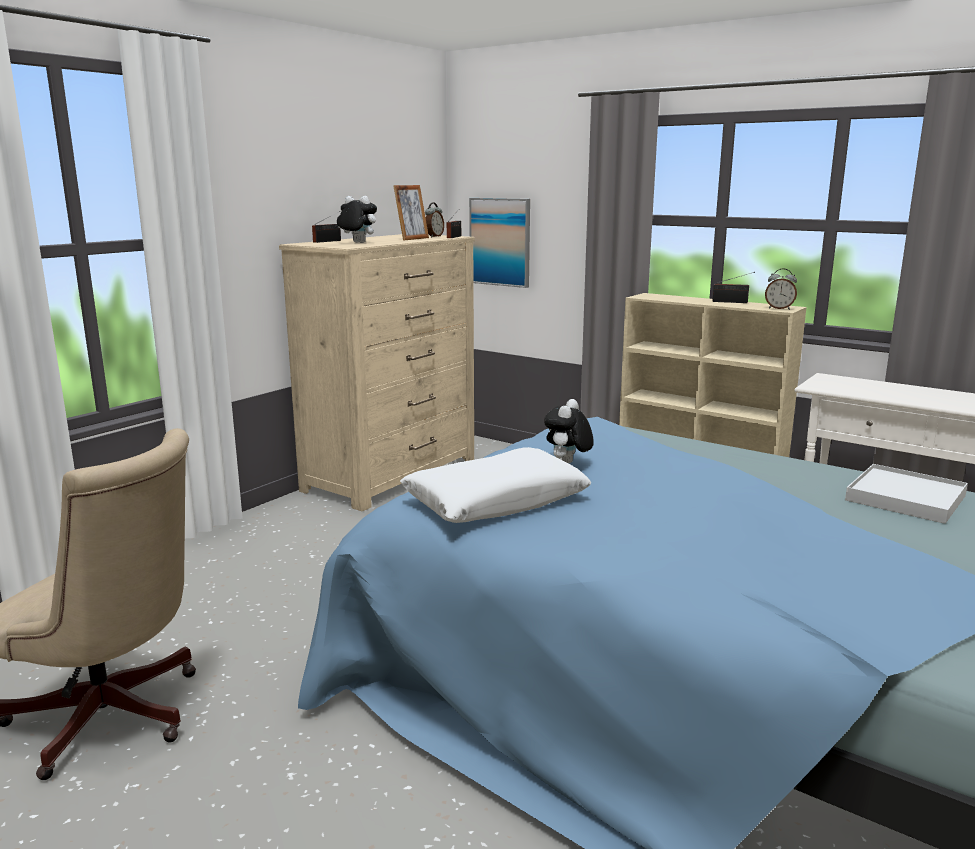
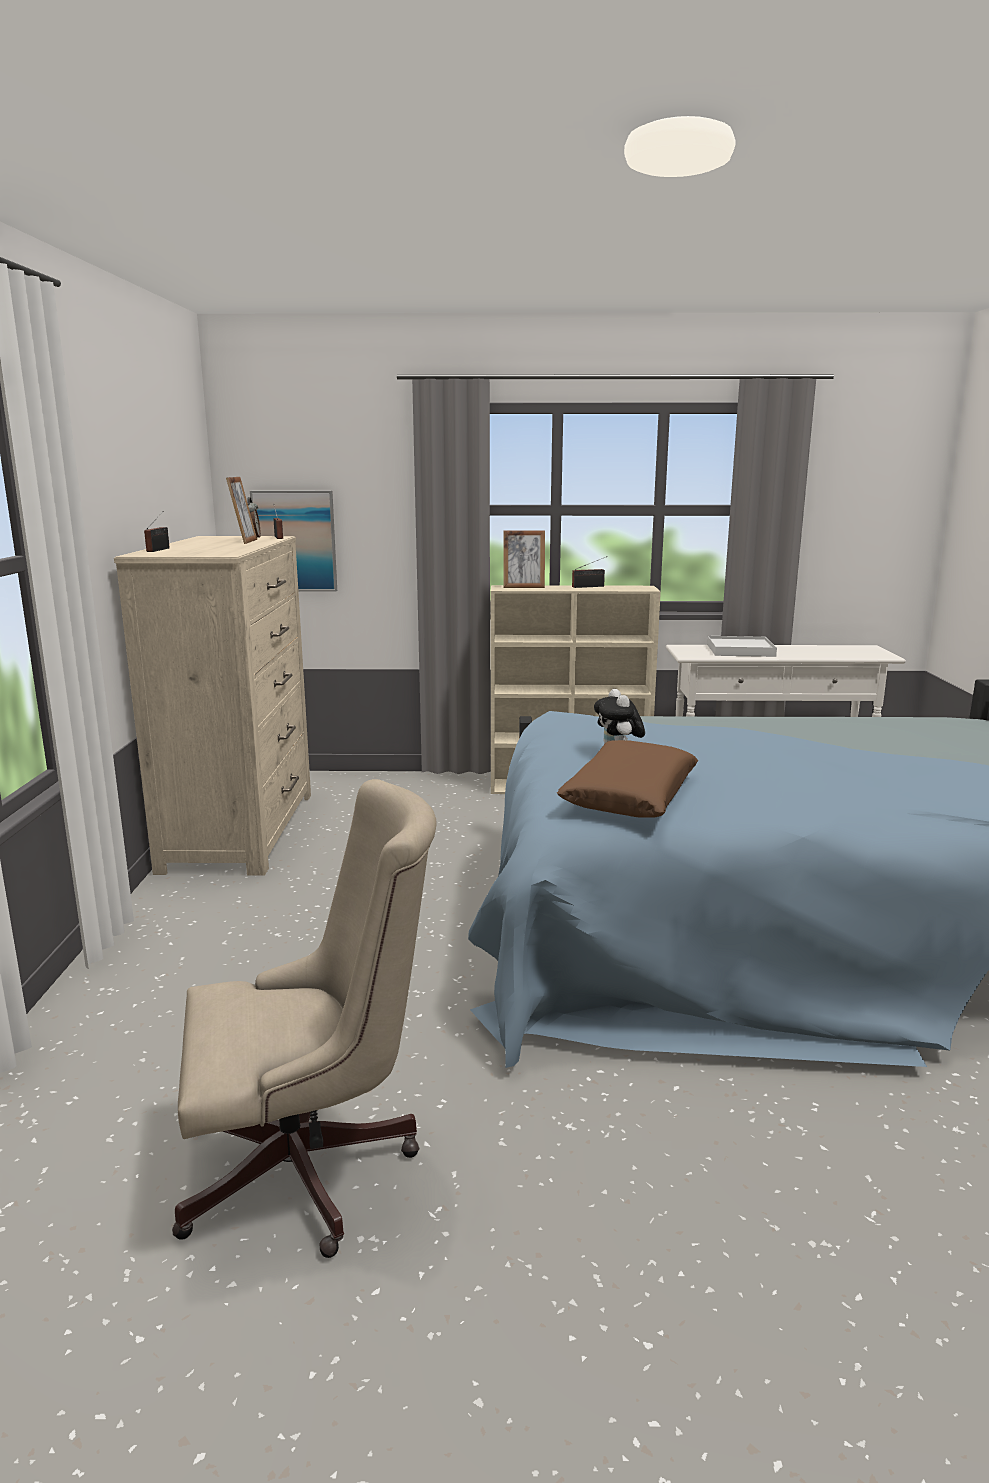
camera: 35 degrees left, 0 degrees up
(357, 243) = (208, 549): plush toy -> none
(495, 501) = (629, 796): white pillow -> brown pillow
(666, 297) = (523, 587): none -> picture frame
(779, 308) = (641, 588): alarm clock -> none
(906, 498) = (862, 728): white tray -> white tray (740, 650)

